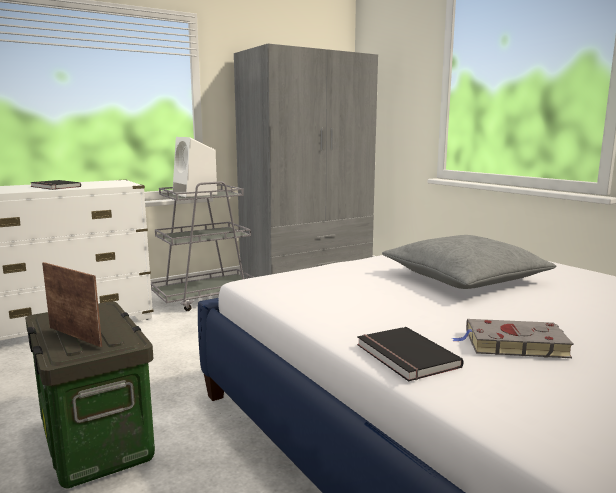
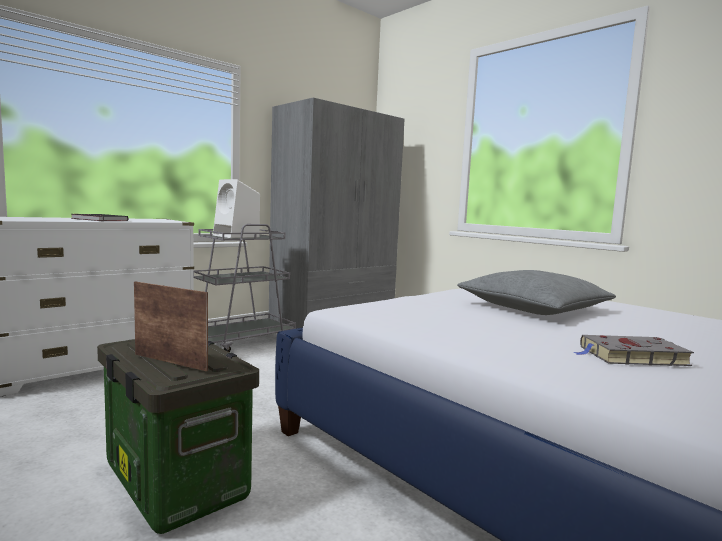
camera: 10 degrees left, 5 degrees down
(404, 357) = (547, 367): black book -> none

